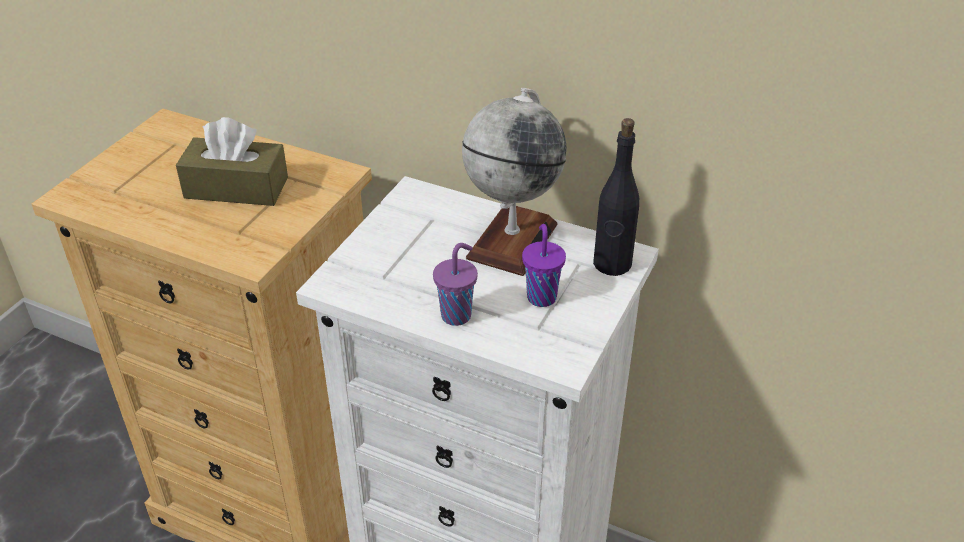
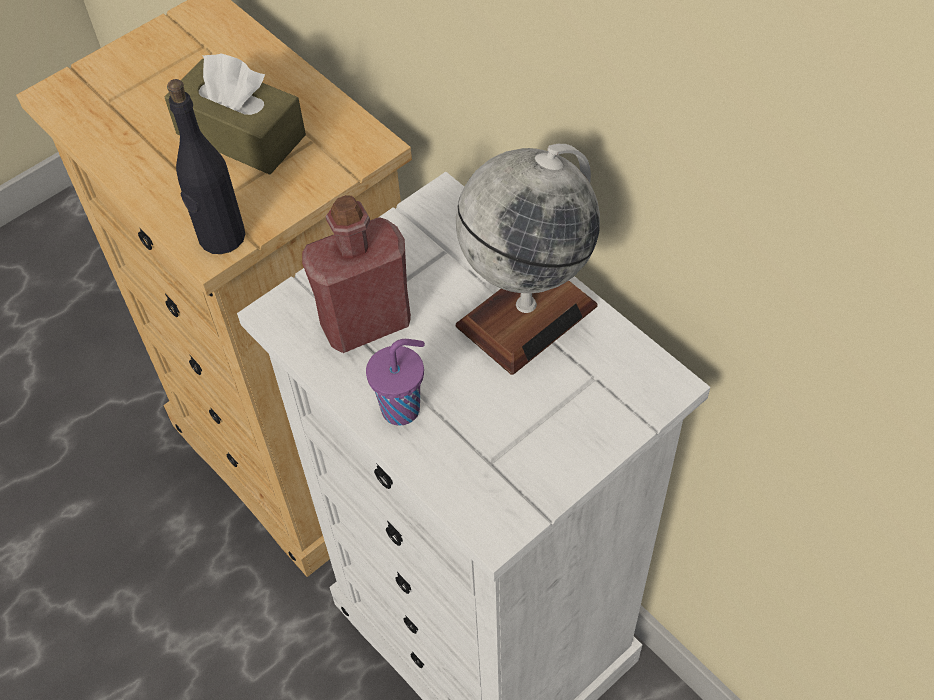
camera: 25 degrees right, 15 degrees up
(399, 273) = (366, 323): none -> red bottle
(541, 296) = (518, 414): purple cup -> none
(612, 264) = (634, 393): black bottle -> black bottle (221, 237)

